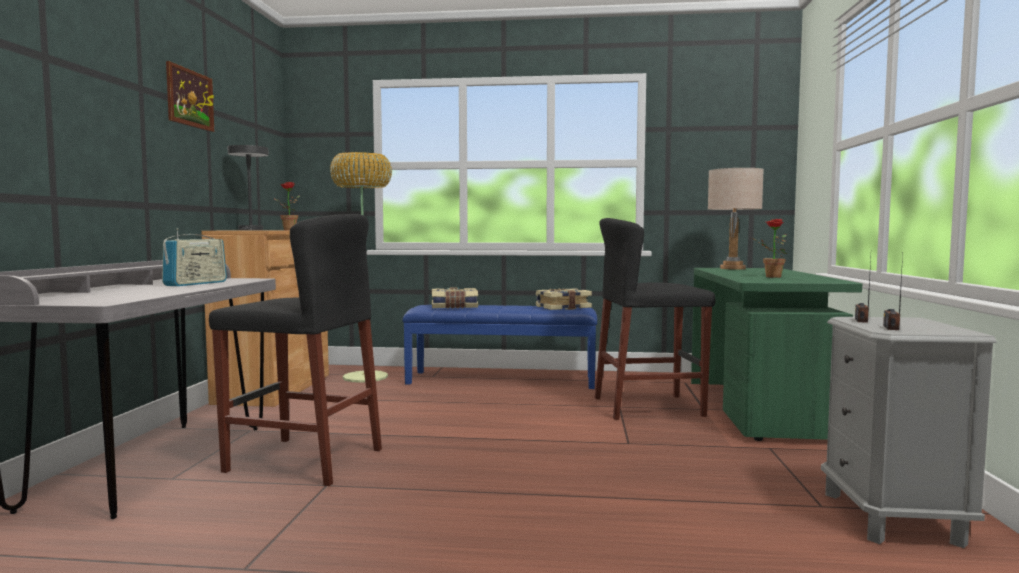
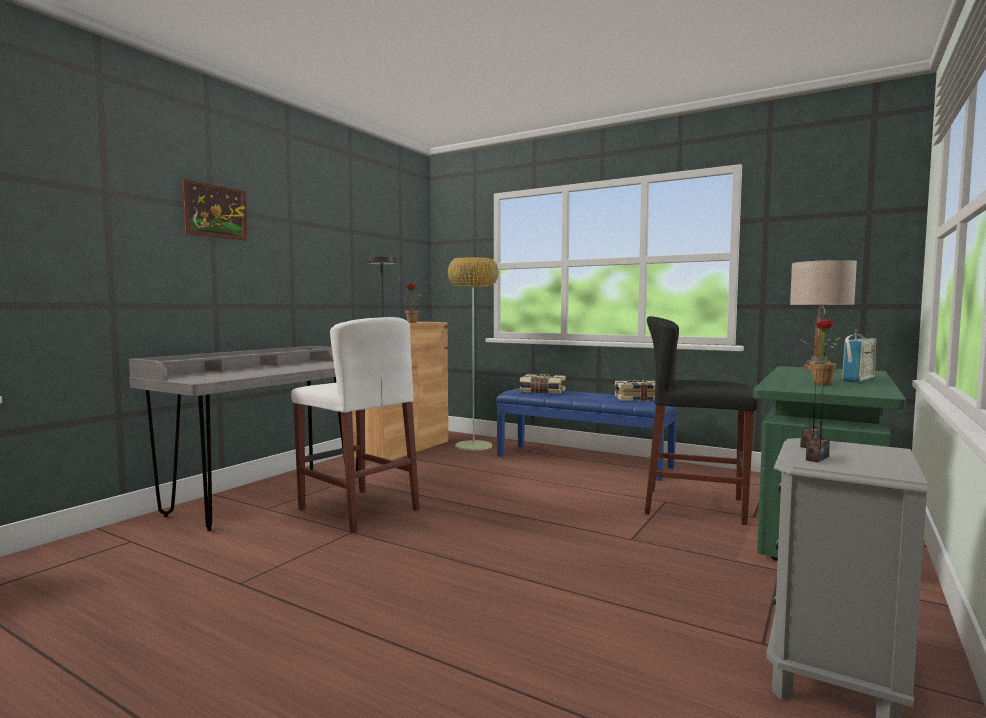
camera: 25 degrees right, 0 degrees up
(190, 98) = (334, 224): picture -> picture (215, 211)
(196, 283) = (303, 366): radio -> radio (858, 379)
(304, 460) = (358, 509): black stool -> white stool

